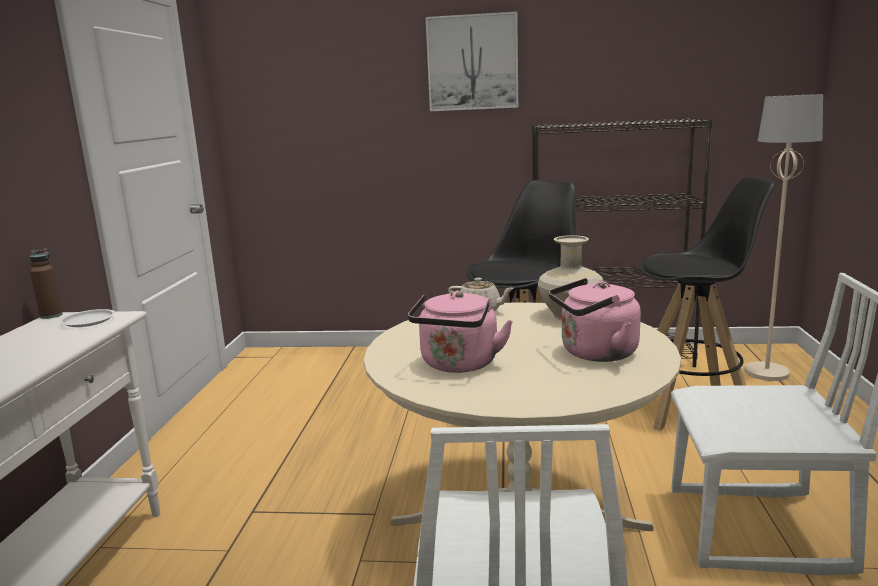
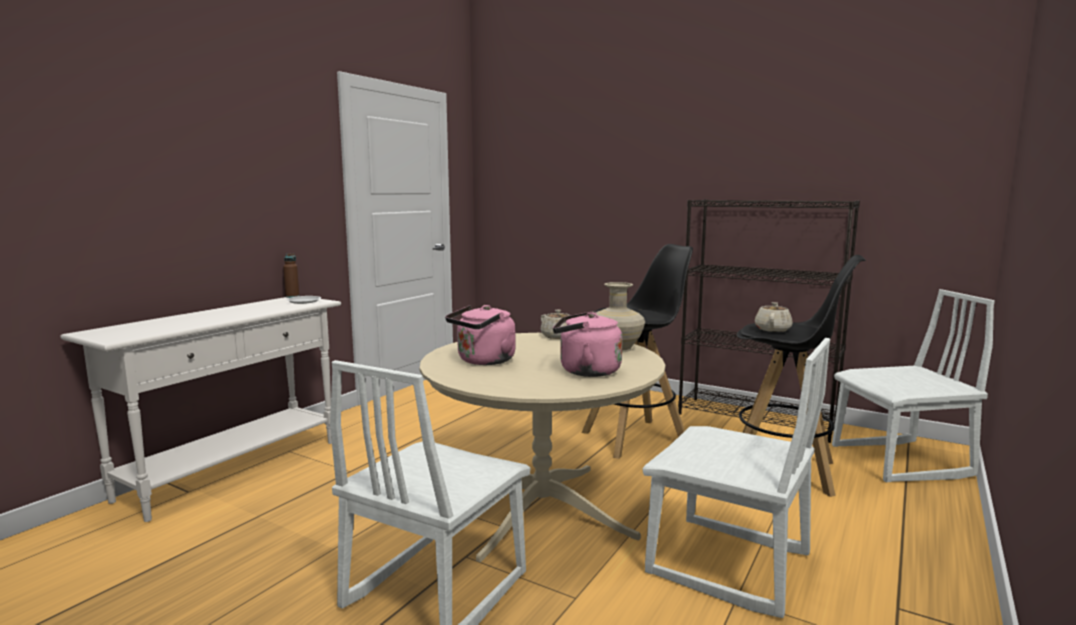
camera: 25 degrees right, 5 degrees down
(472, 63) = (659, 145): picture -> none
(684, 264) = (772, 329): none -> beige teapot
(767, 372) = (901, 462): beige floor lamp -> white chair

